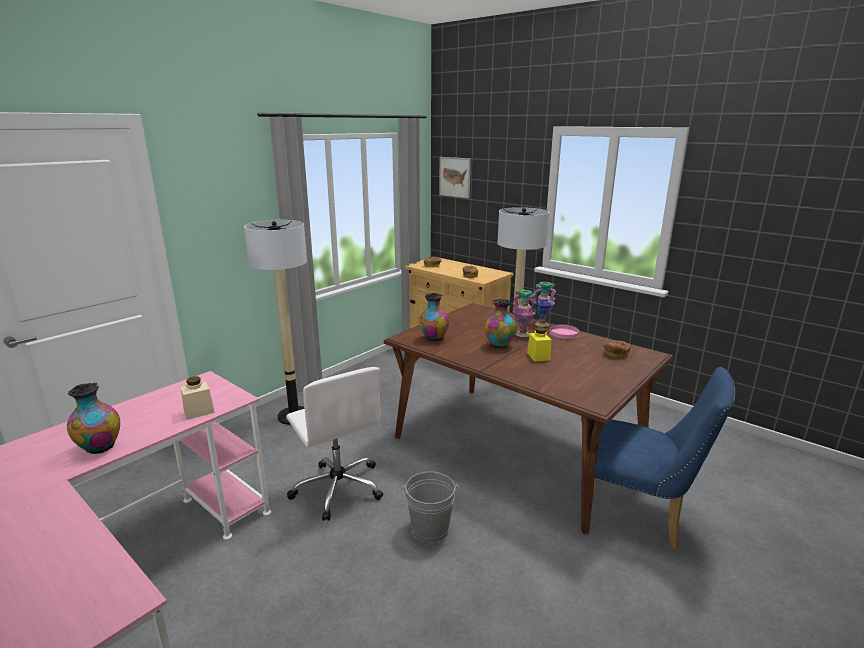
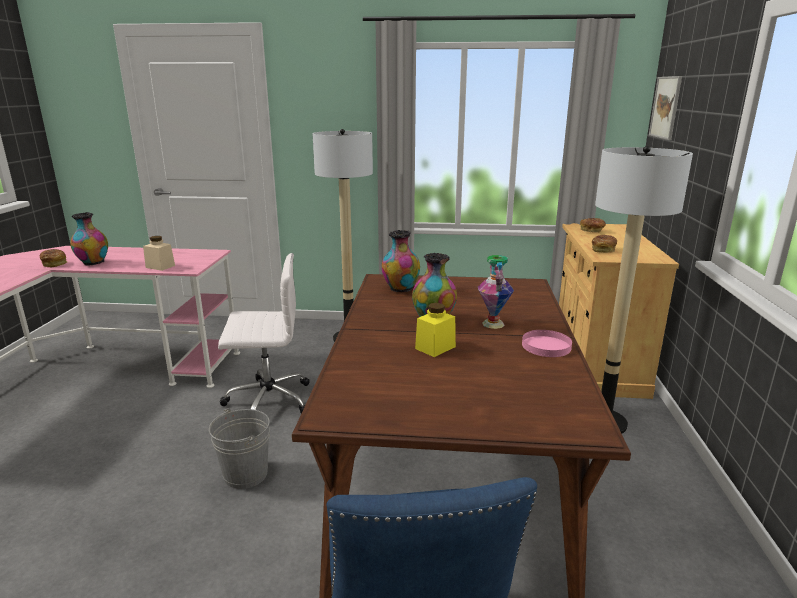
camera: 55 degrees right, 0 degrees up
(338, 487) = (267, 401): white office chair -> white office chair turned 120 degrees counterclockwise
(542, 324) = (552, 326): vase -> none
(615, 354) = (532, 397): bread -> bread (54, 264)

